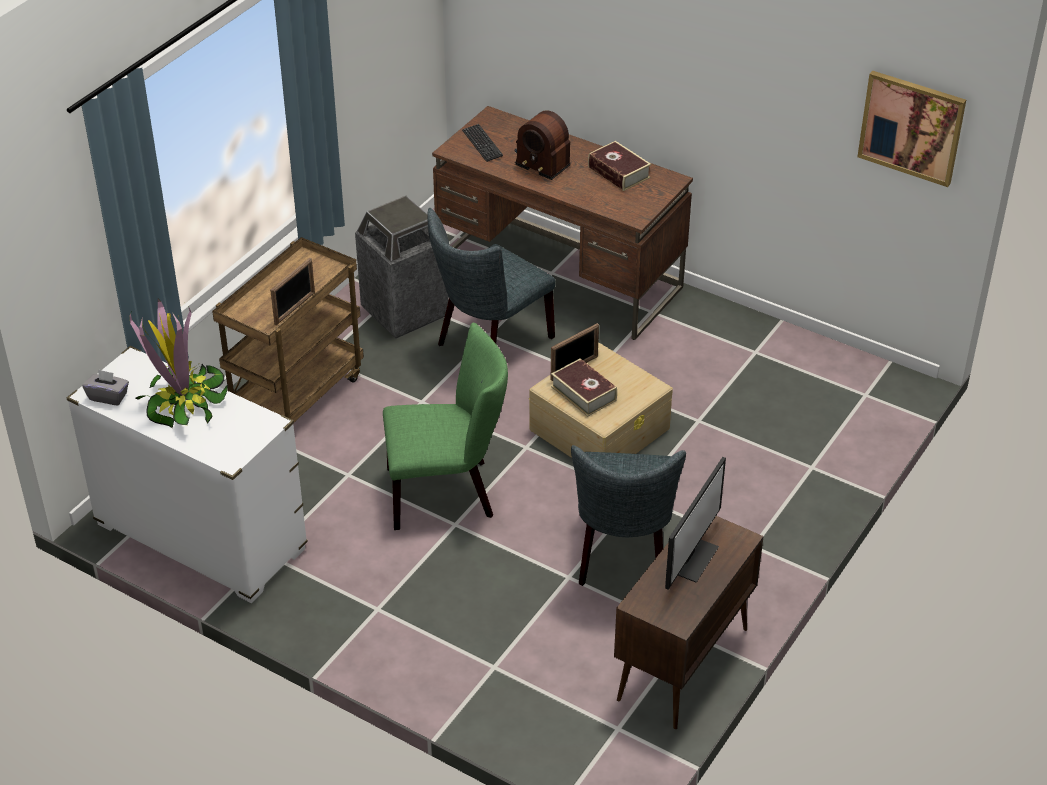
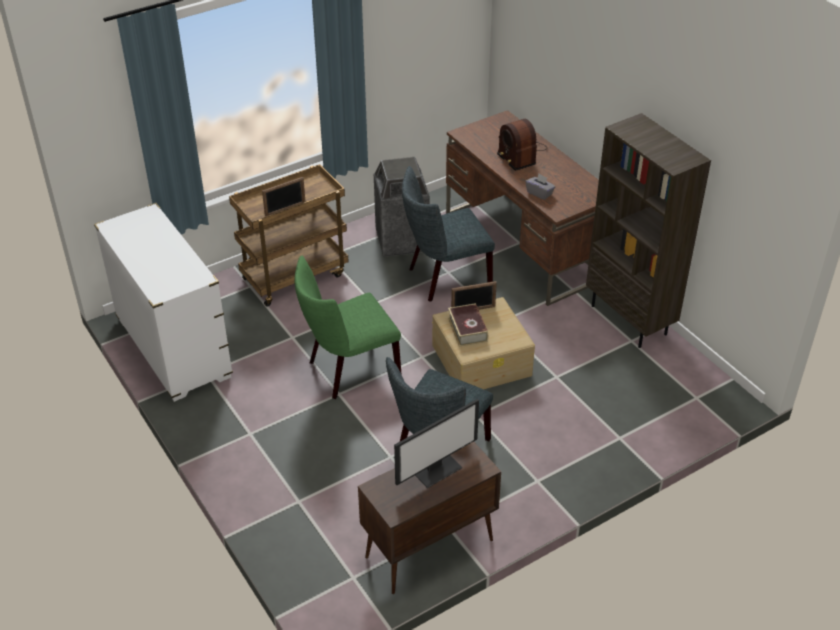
camera: 25 degrees right, 0 degrees up
(108, 397) = (118, 231): grey tissue box -> grey tissue box (539, 193)
(183, 402) = (160, 248): potted plant -> none
(447, 492) = (348, 370): green chair -> green chair turned 135 degrees clockwise
(482, 144) = (485, 134): keyboard -> none
(618, 172) = (567, 178): book -> none
(738, 328) = (630, 320): none -> brown bookcase
(911, 127) = (765, 192): picture -> none

